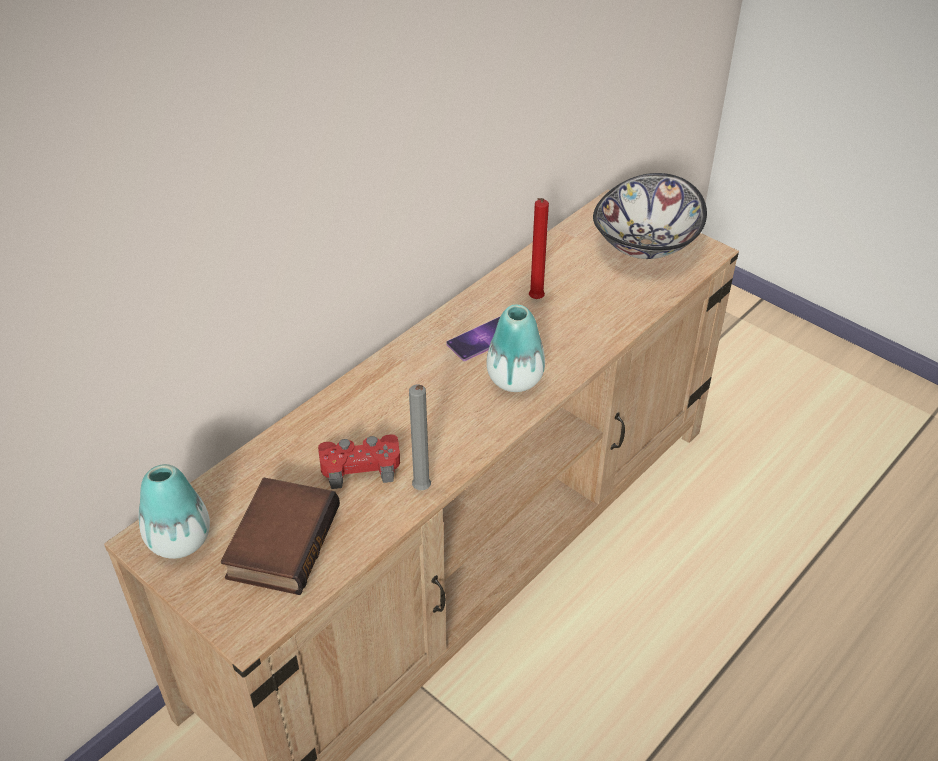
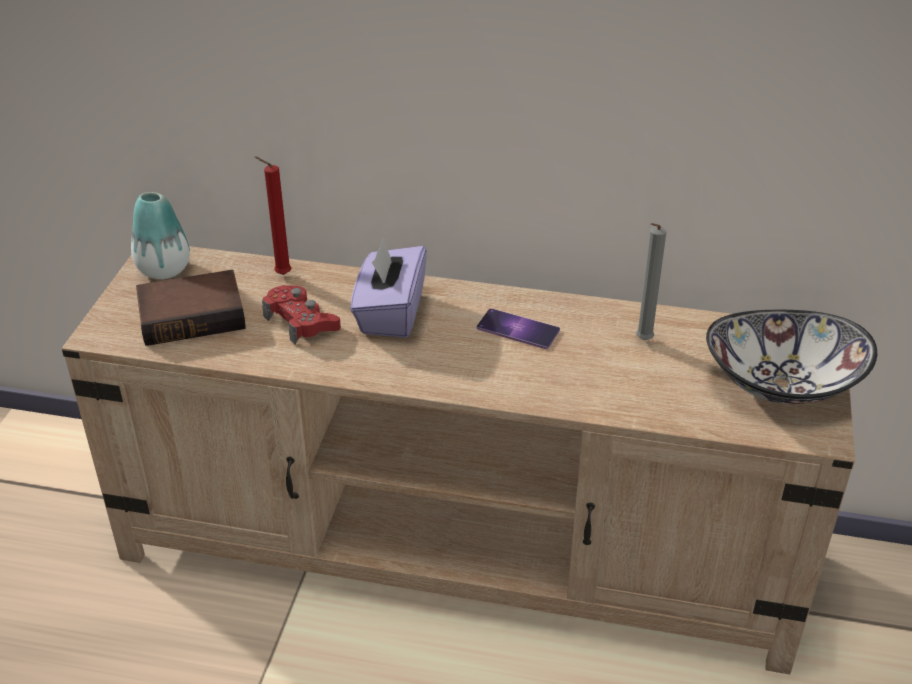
camera: 60 degrees right, 5 degrees down
(399, 403) = (390, 313): none -> purple tissue box
(422, 491) = (297, 365): grey candle -> grey candle (642, 341)
(515, 379) = (480, 367): vase -> none
(535, 300) = (604, 341): red candle -> red candle (280, 274)

